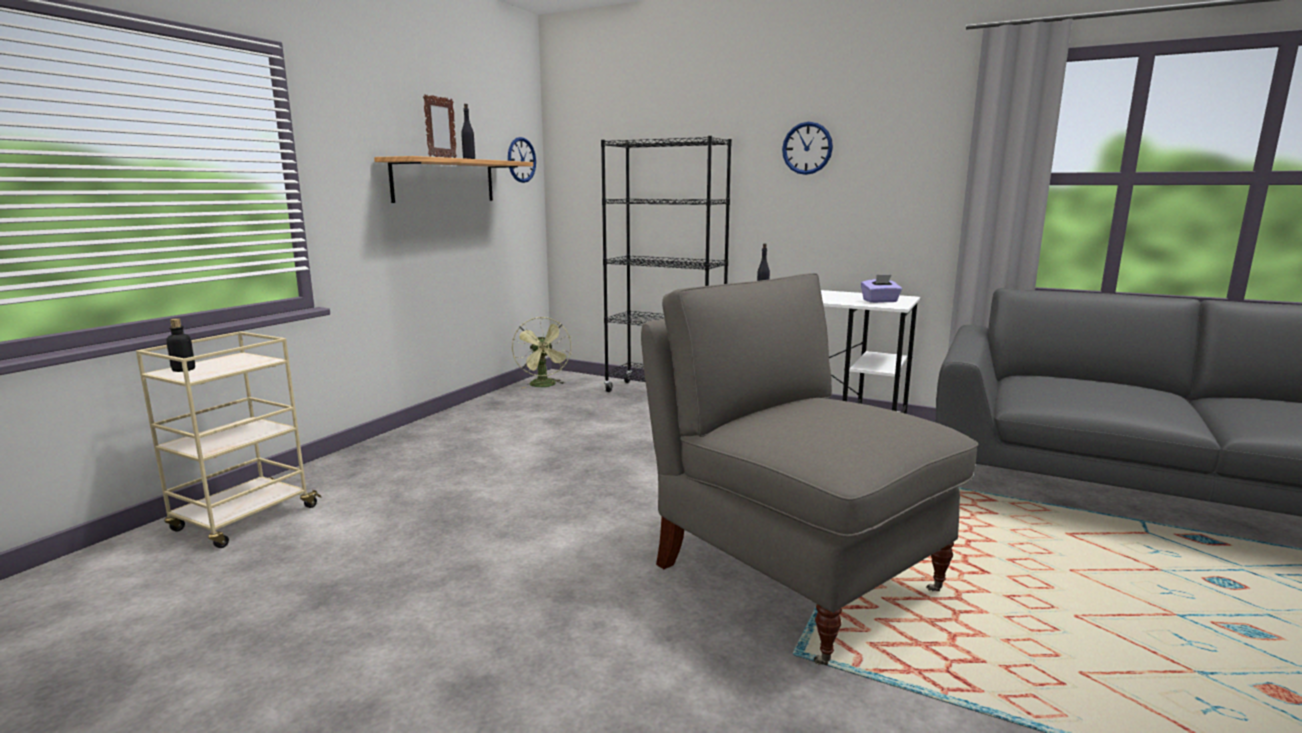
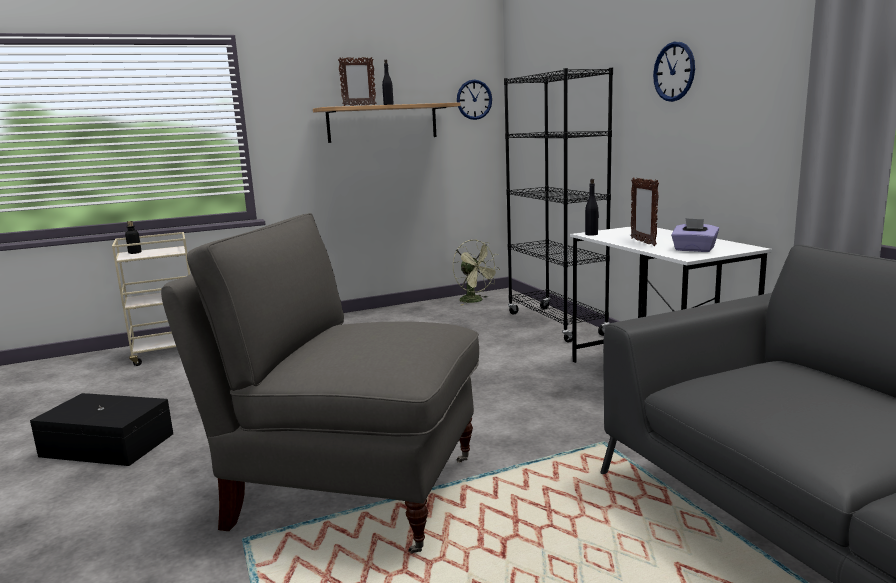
camera: 40 degrees right, 0 degrees up
(412, 644) = (108, 444): none -> black storage box
(544, 386) = (475, 301): green fan -> green fan turned 60 degrees counterclockwise
(792, 576) = (351, 491): grey armchair -> grey armchair turned 75 degrees counterclockwise
(825, 299) = (643, 242): none -> picture frame

